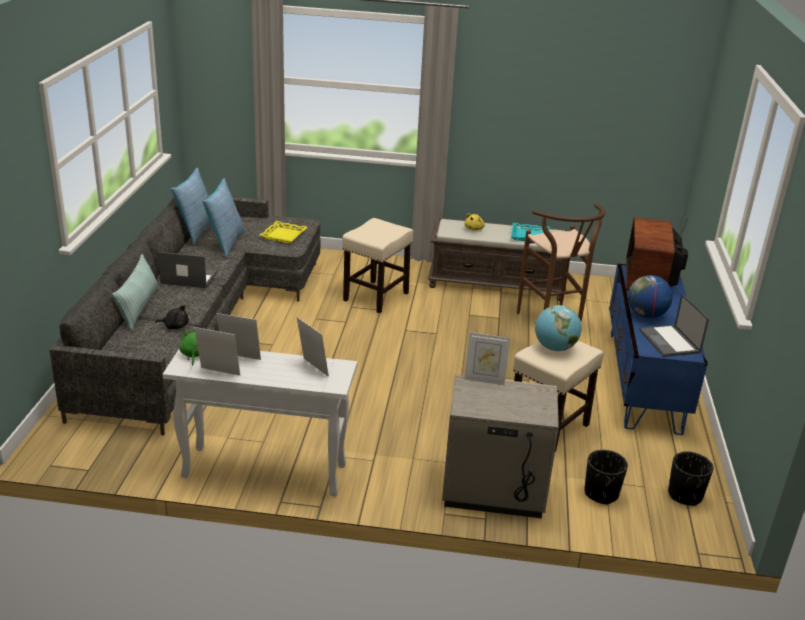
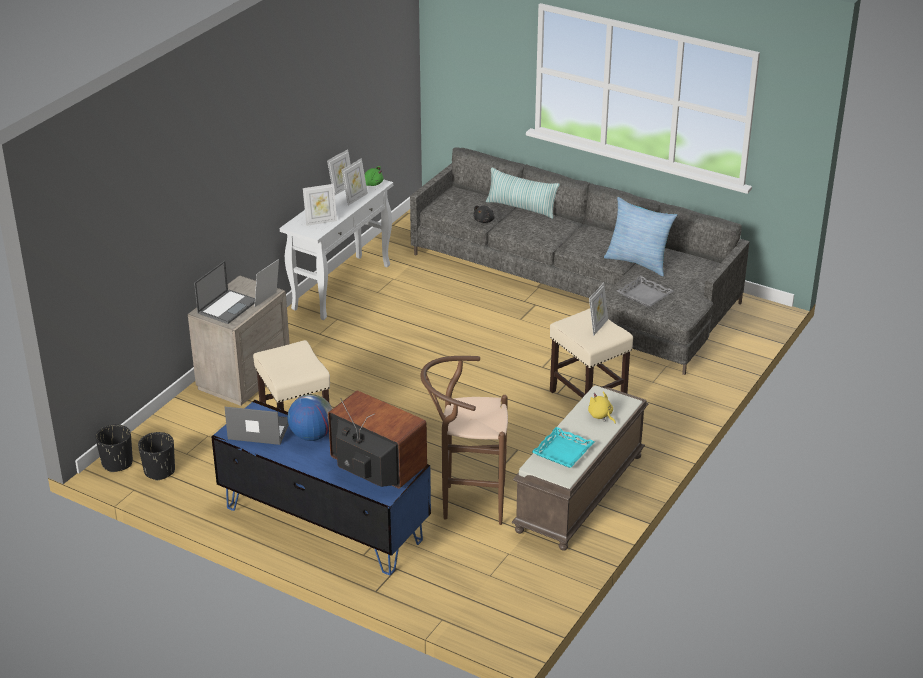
camera: 115 degrees right, 5 degrees up
(188, 277) = (567, 233): laptop -> laptop (227, 306)
(196, 231) = (675, 250): pillow -> none
(283, 235) = (645, 295): yellow tray -> grey tray
(373, 229) = (597, 326): none -> picture frame
(554, 348) = (298, 361): globe -> none
(601, 493) = (198, 428): black planter -> black planter (117, 463)

